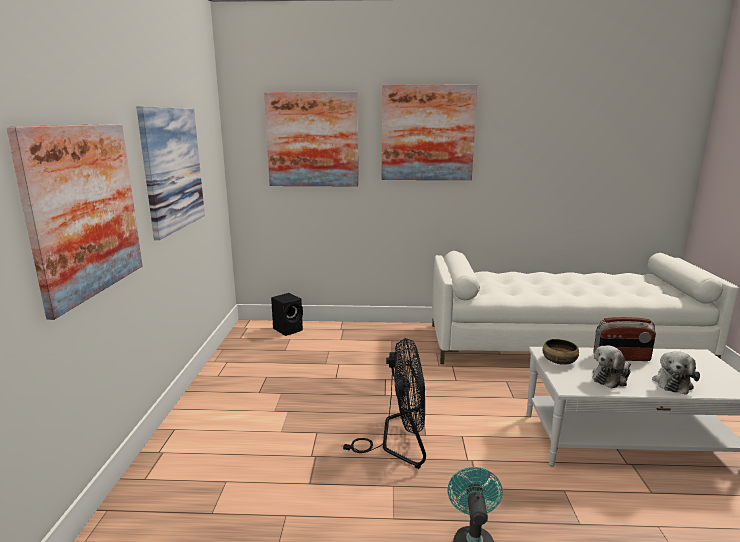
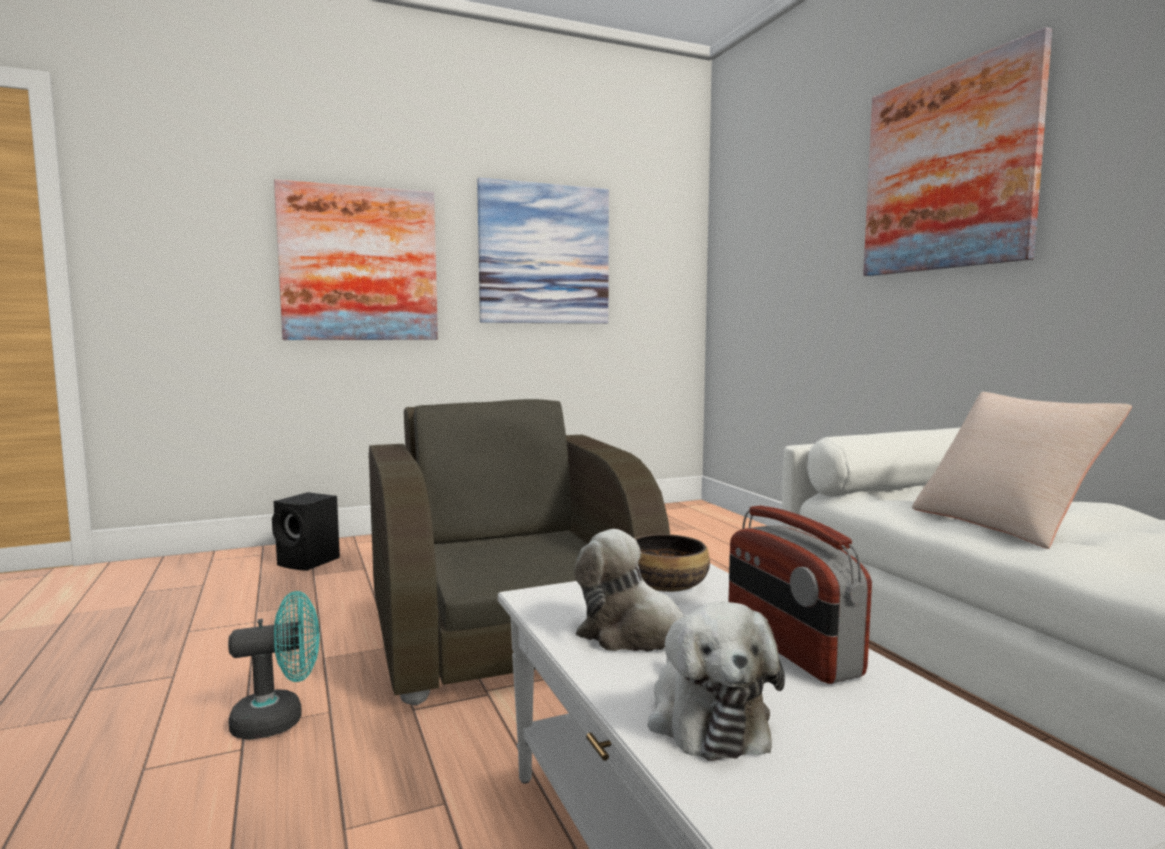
camera: 65 degrees right, 10 degrees down
(289, 329) = (720, 522): black speaker -> black speaker (309, 562)
(312, 140) = (787, 221): picture -> none
(398, 438) = (508, 631): black fan -> brown armchair
(530, 291) = (1006, 523): none -> beige pillow
(672, 382) = (706, 717): plush toy -> plush toy turned 105 degrees counterclockwise

